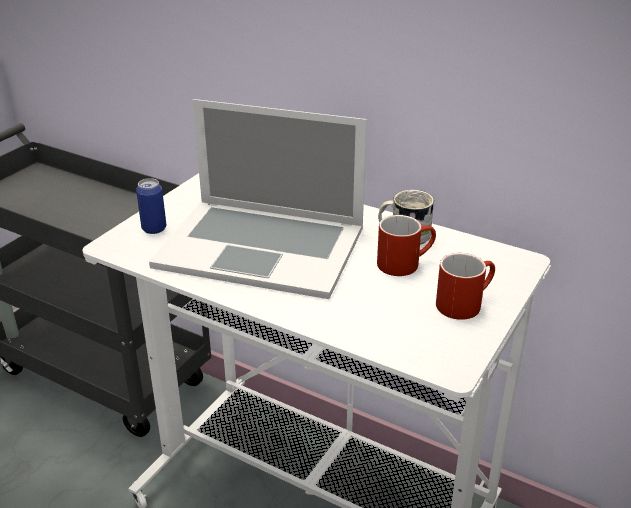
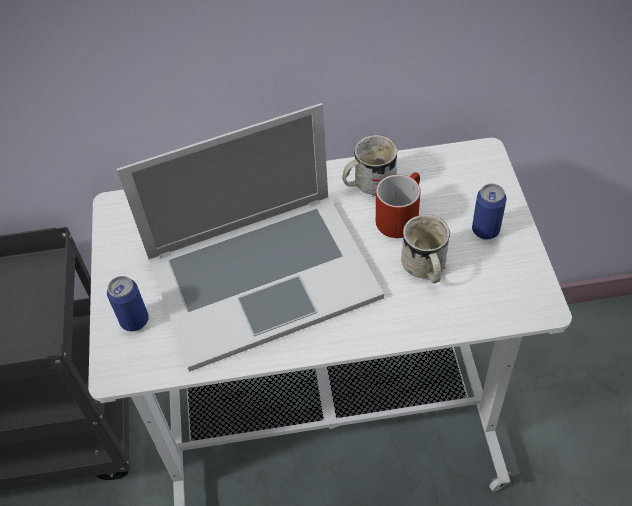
camera: 35 degrees left, 20 degrees up
(383, 300) = (425, 269): none -> white mug
(464, 302) = (485, 230): red mug -> can

